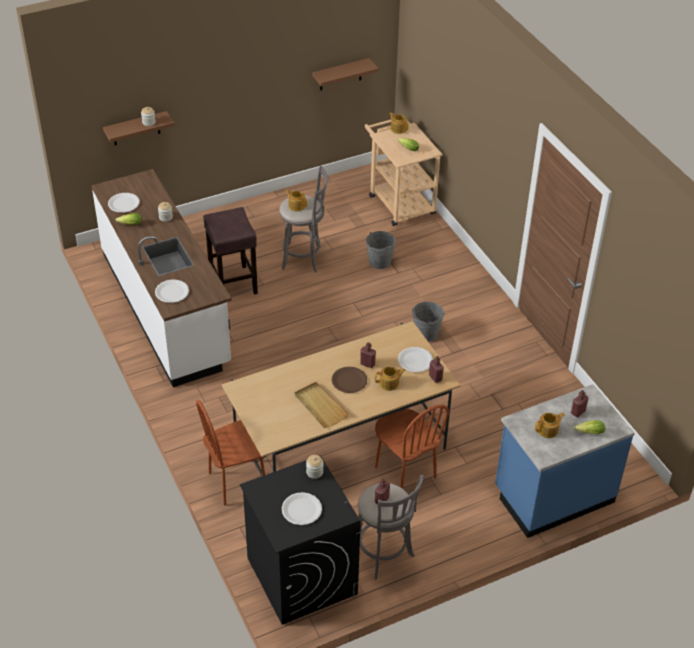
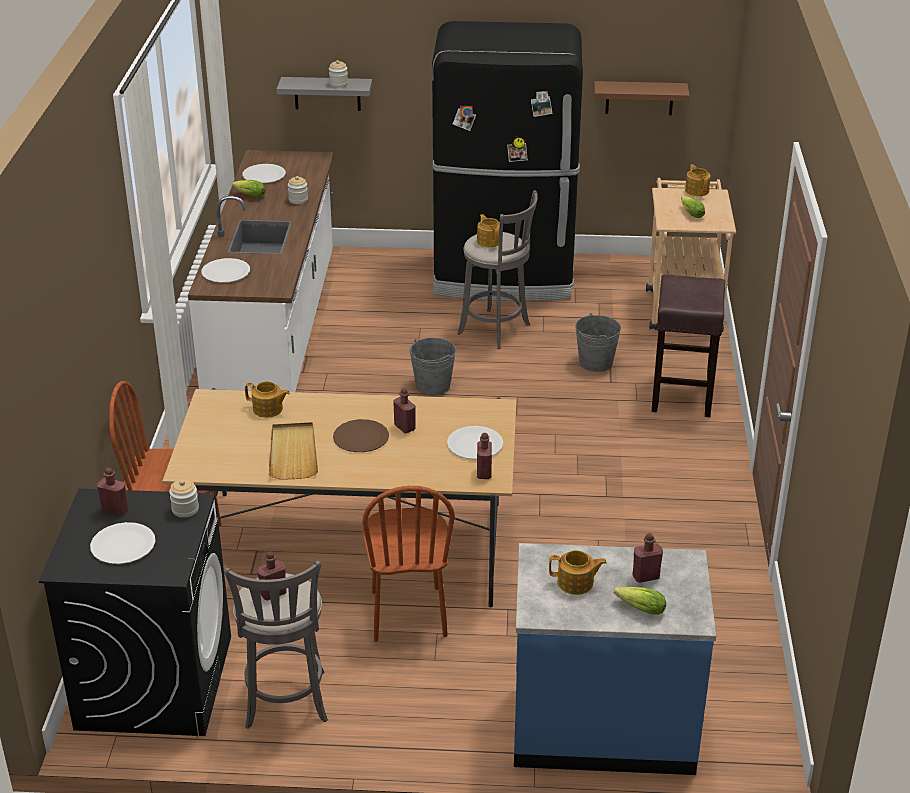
camera: 30 degrees right, 10 degrees down
(136, 129) = (327, 93): brown shelf -> grey shelf
(233, 284) = (381, 331): brown stool -> brown stool (682, 396)
(275, 490) = (115, 510): none -> red bottle
(276, 214) = (504, 276): none -> black fridge
(389, 383) = (412, 458): teapot -> teapot (268, 409)
(426, 333) = (588, 462): grey bucket -> grey bucket (433, 386)

